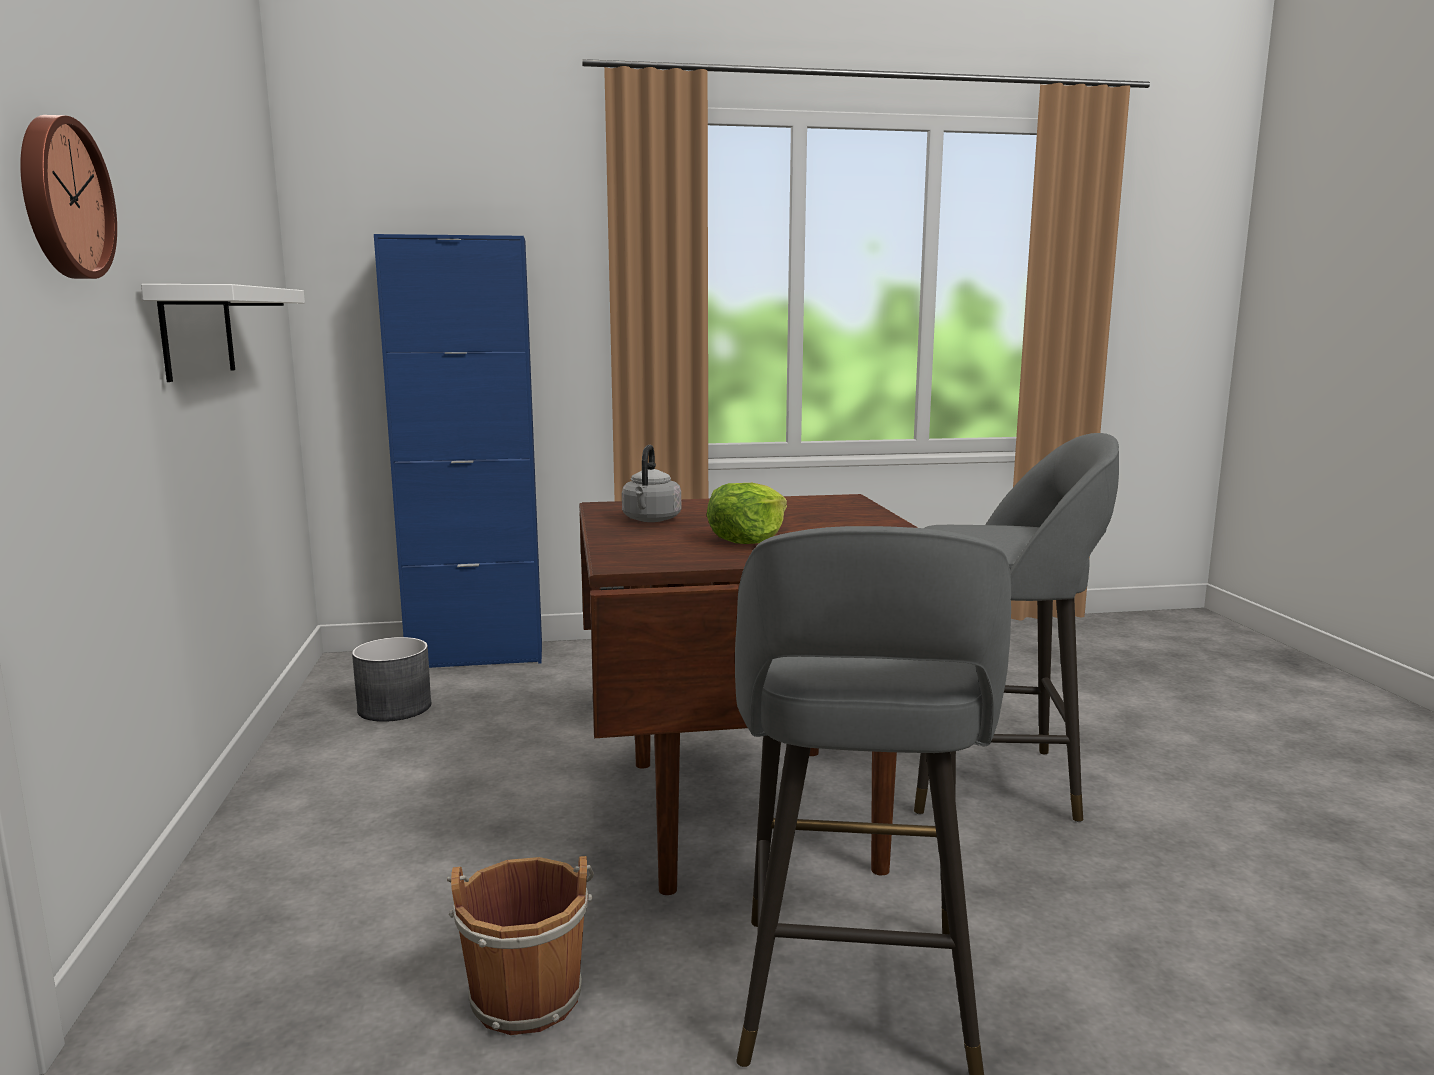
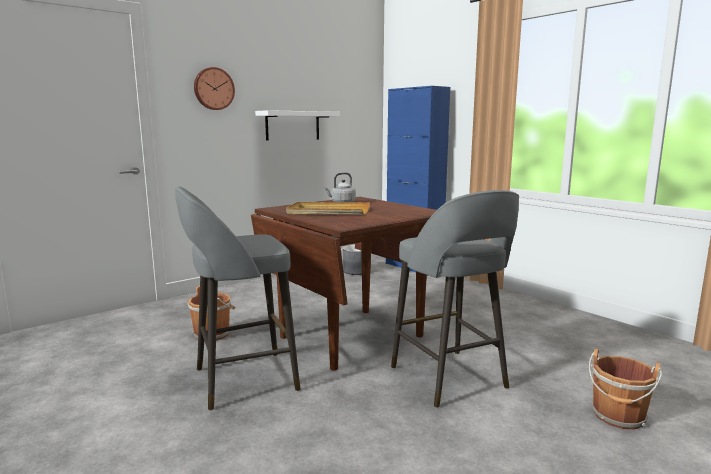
camera: 60 degrees right, 0 degrees up
(747, 539) = (328, 212): lettuce -> beige tray
(1151, 721) = (618, 417): none -> brown bucket

